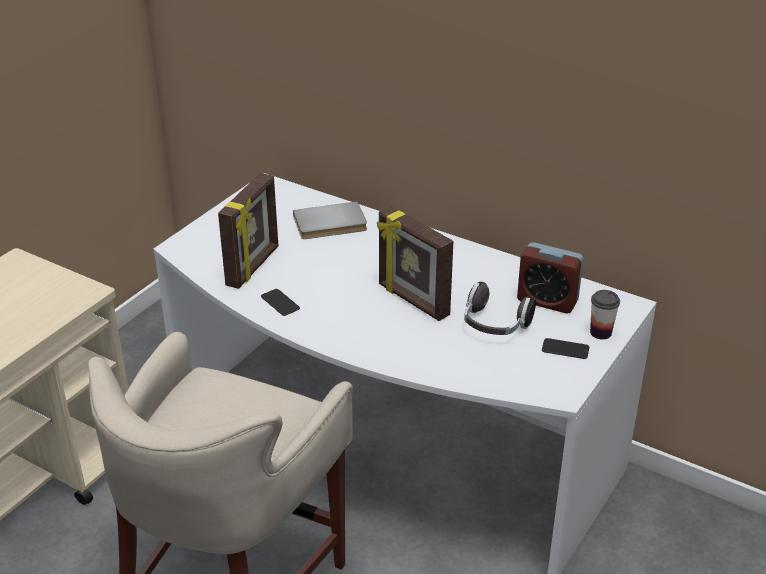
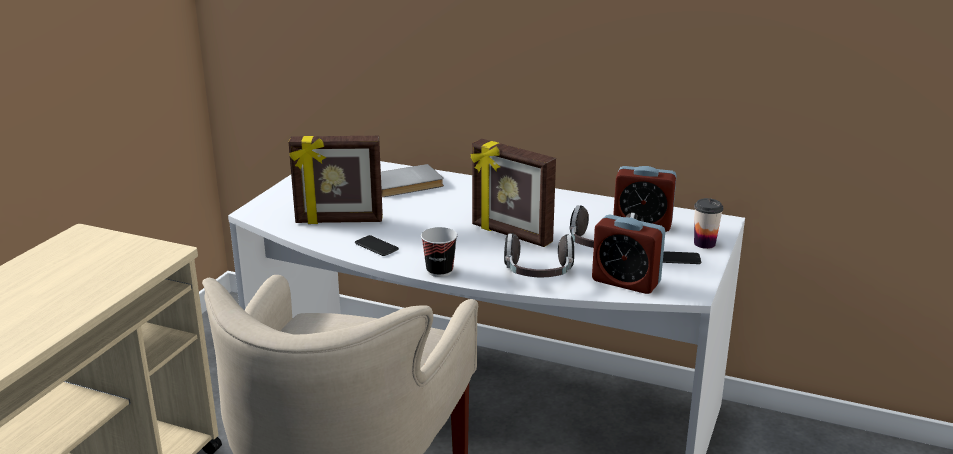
camera: 10 degrees left, 10 degrees down
(254, 266) = (339, 221): picture frame -> picture frame turned 75 degrees clockwise
(330, 340) = (439, 271): none -> cup
(422, 355) = (538, 274): none -> headphones
(504, 373) = (626, 282): none -> alarm clock

